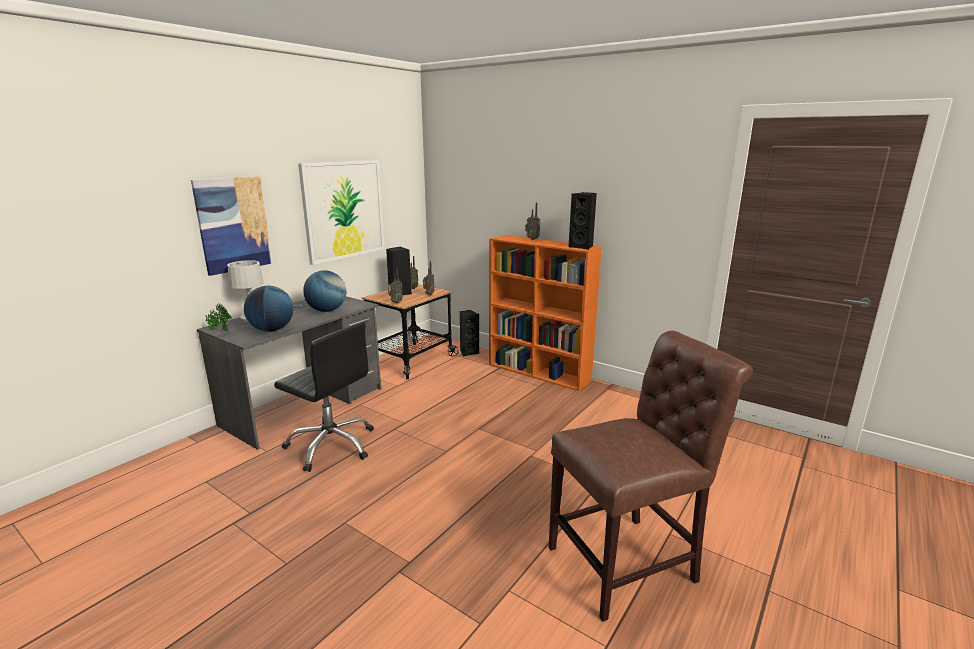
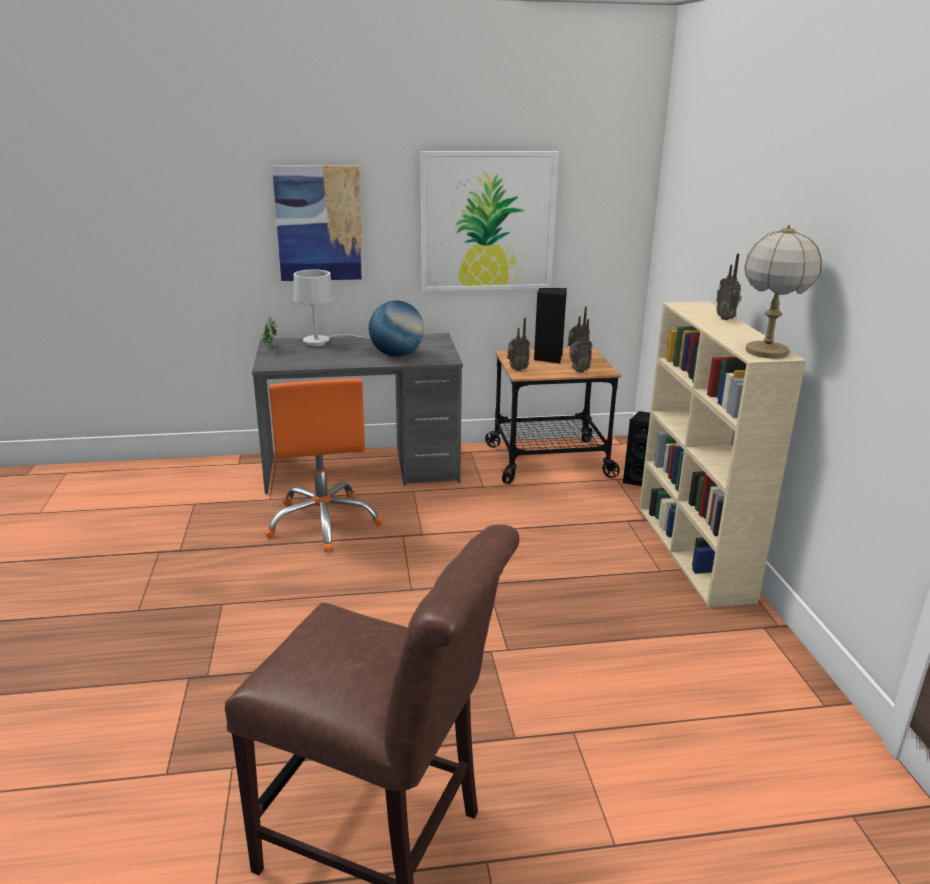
camera: 45 degrees right, 5 degrees up
(272, 330) = (307, 361): globe -> none
(331, 445) = (324, 522): black office chair -> orange office chair
(539, 372) = (694, 552): orange bookcase -> beige bookcase
(582, 246) = (767, 352): black speaker -> table lamp

